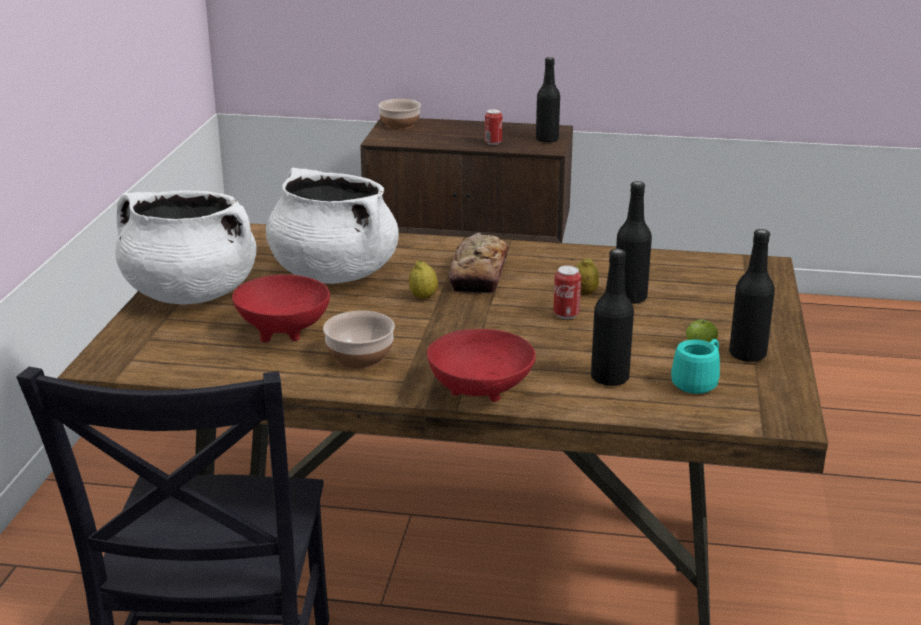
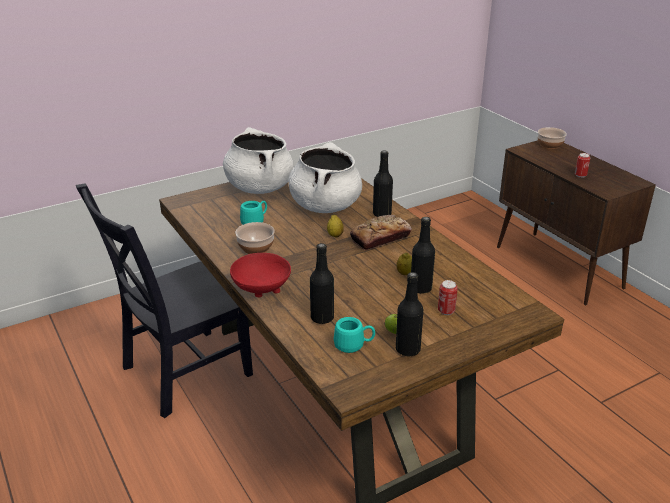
camera: 50 degrees right, 5 degrees up
(285, 331) = (255, 221): red bowl -> turquoise mug
(547, 139) = (618, 186): black bottle -> black bottle (382, 214)
(566, 314) = (373, 278): can -> can (446, 311)

